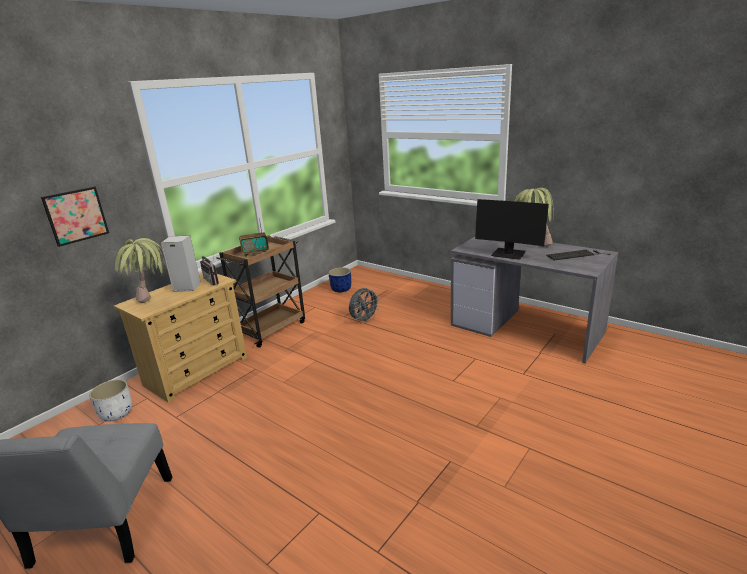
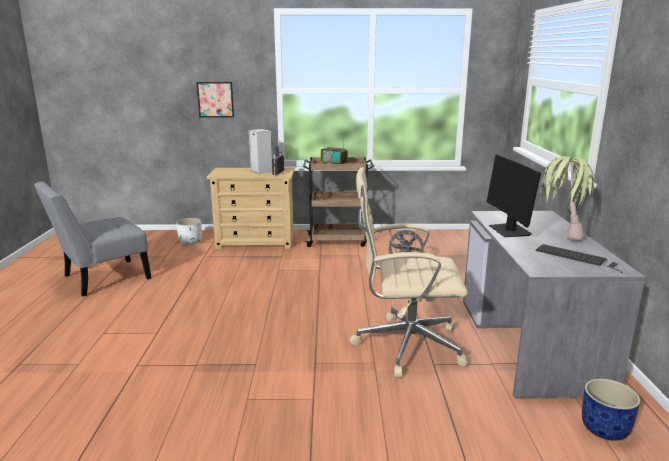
camera: 50 degrees right, 5 degrees down
(152, 305) = (226, 173): potted plant -> none
(341, 289) = (439, 239): blue planter -> blue planter (605, 428)
(487, 373) = (405, 345): none -> beige office chair

